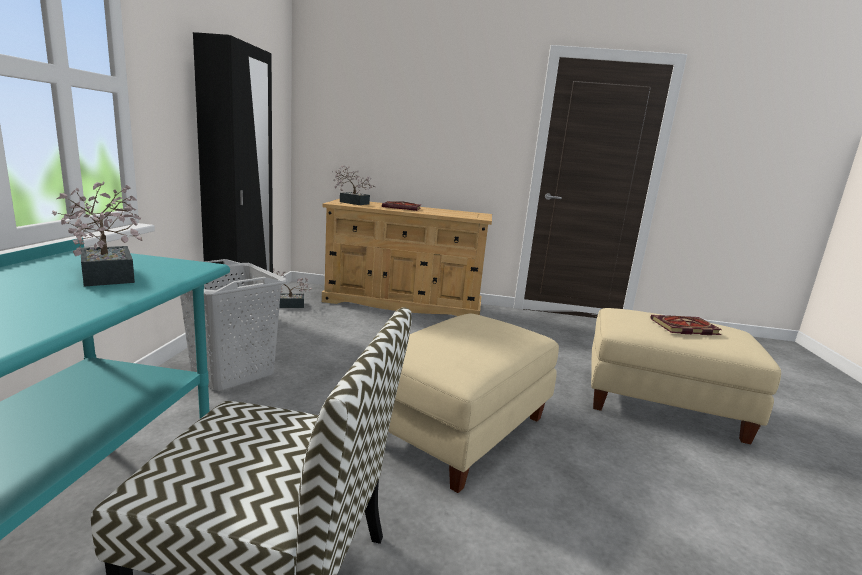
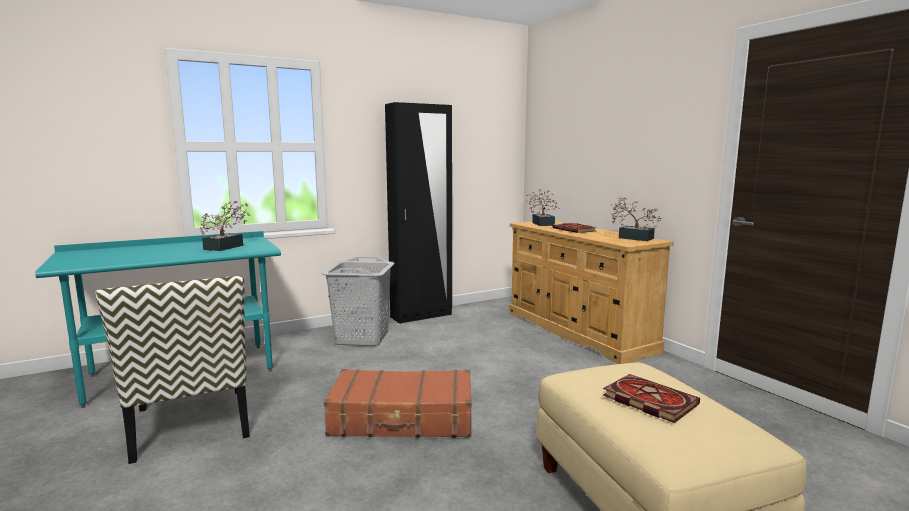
camera: 55 degrees right, 5 degrees down
(287, 305) = (479, 309): potted plant -> potted plant (632, 238)
(458, 427) = (402, 419): beige ottoman -> brown suitcase

